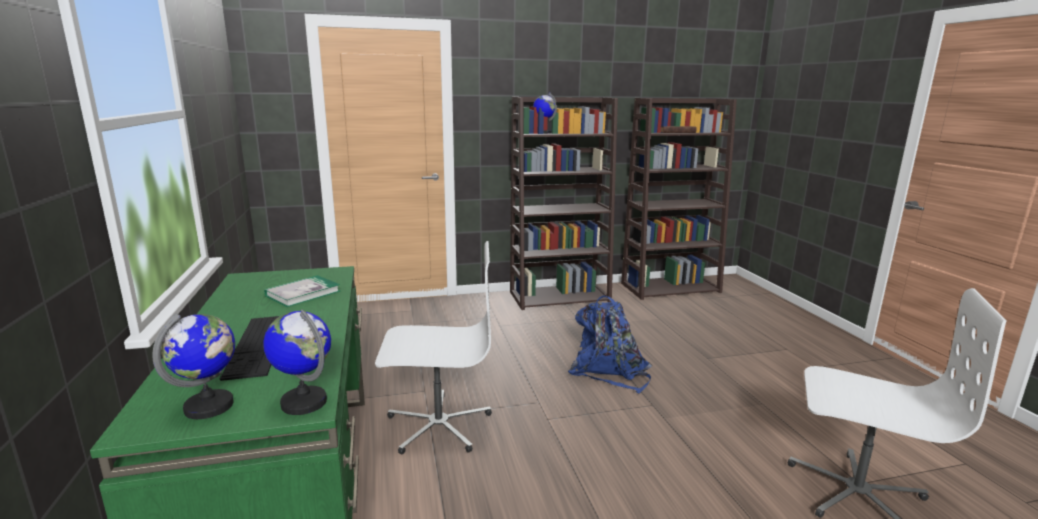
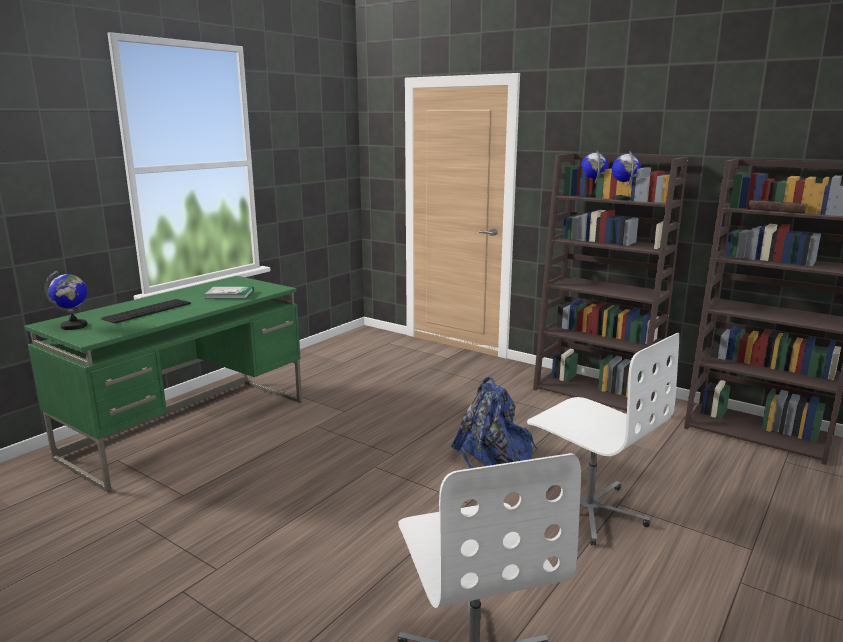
camera: 50 degrees right, 0 degrees up
(304, 402) = (93, 337): globe -> globe (623, 199)
(438, 425) = (310, 433): white office chair -> white office chair (588, 510)

